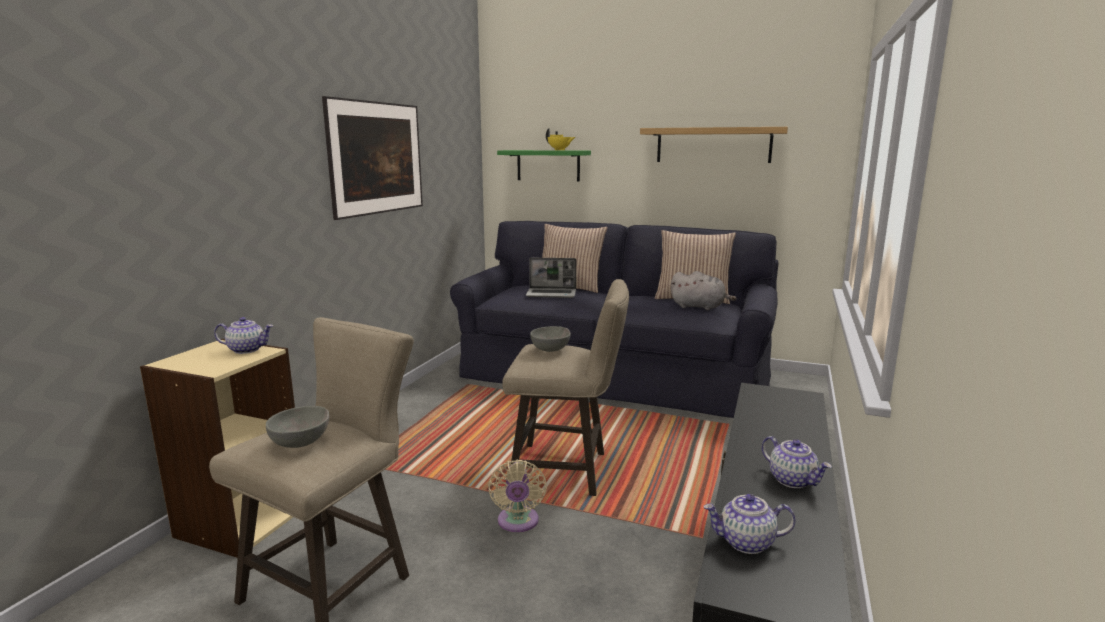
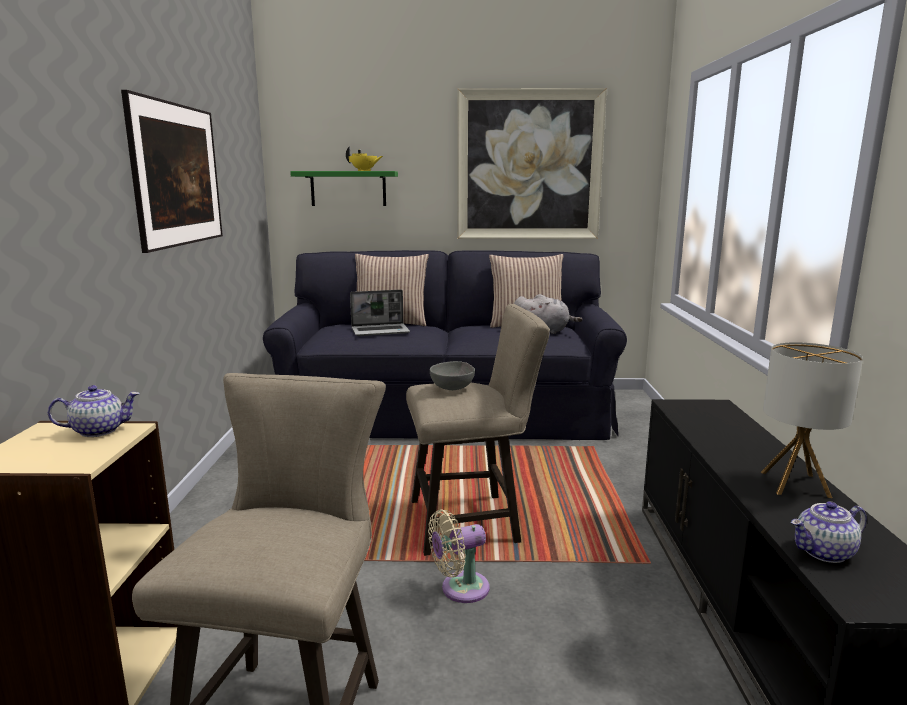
camera: 20 degrees left, 0 degrees up
(302, 443) = (270, 540): grey bowl -> none
(518, 523) = (460, 589): beige fan -> beige fan turned 90 degrees clockwise
(713, 145) = (529, 165): shelf -> picture
(793, 480) = (794, 484): teapot -> table lamp

